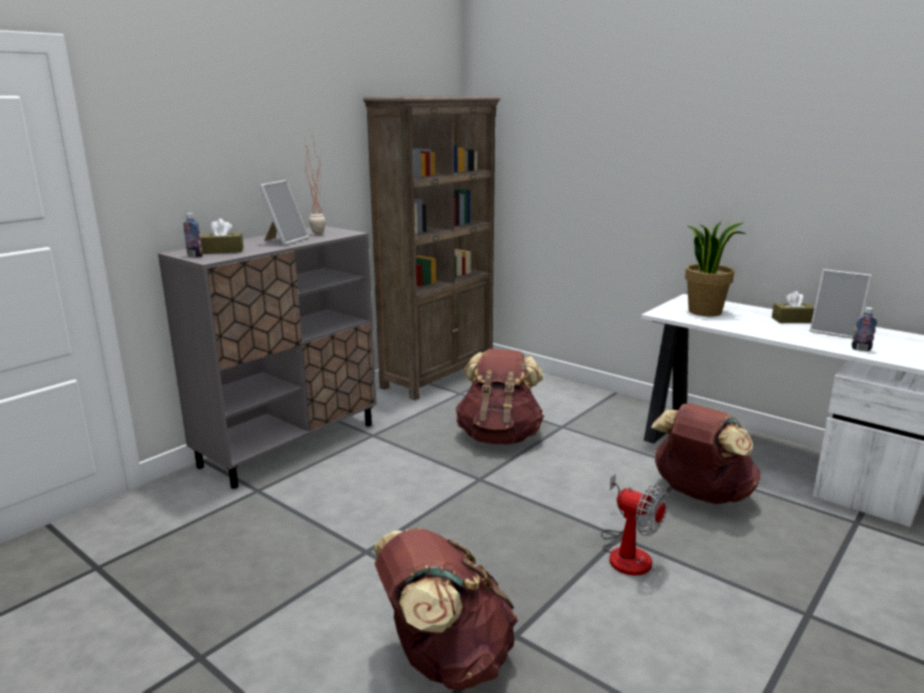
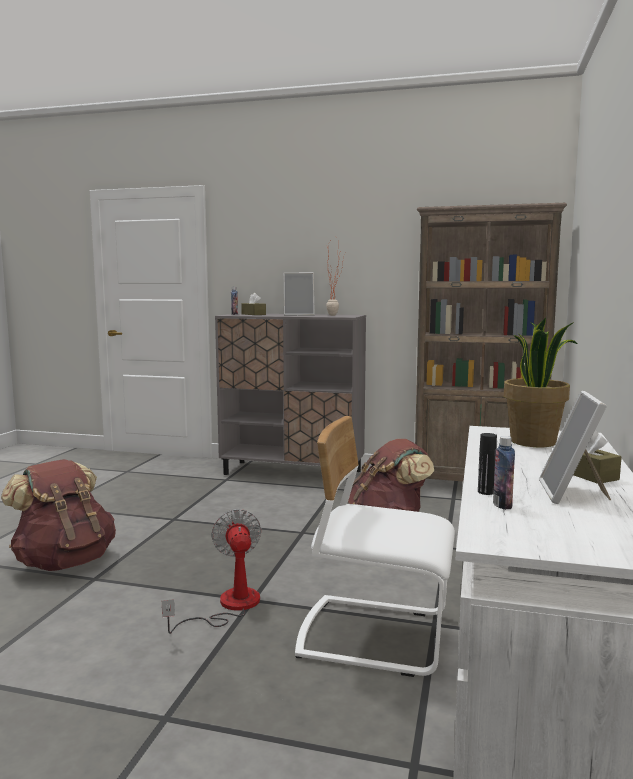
camera: 65 degrees right, 10 degrees down
(627, 552) = (228, 606): fan -> fan turned 150 degrees clockwise
(700, 495) = (374, 635): brown backpack -> white chair
(833, 347) = (486, 492): none -> black bottle

